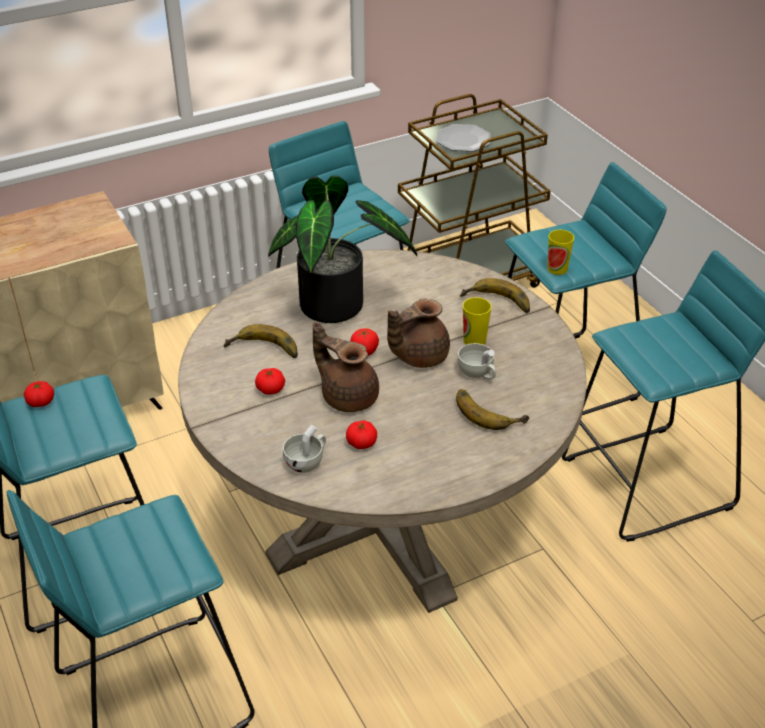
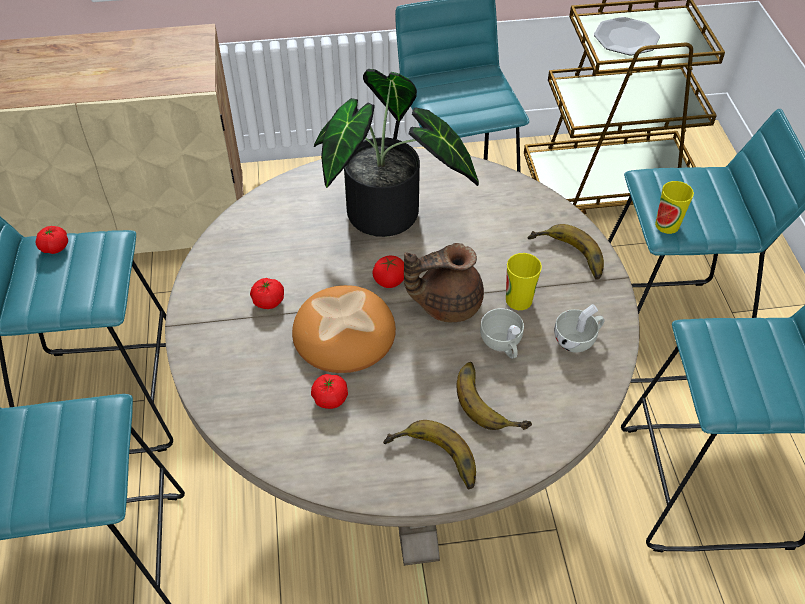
camera: 20 degrees right, 10 degrees up
(263, 351) = (284, 251): banana -> banana (432, 462)
(307, 461) = (261, 405): white cup -> white cup (578, 340)
(348, 396) = (345, 333): brown teapot -> bread

